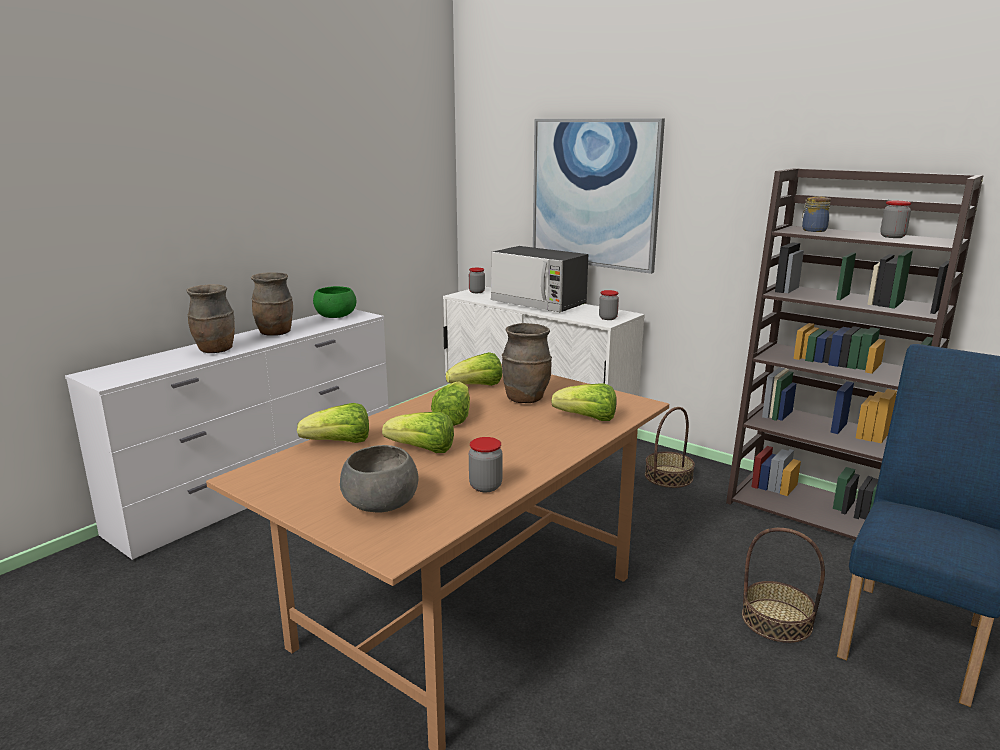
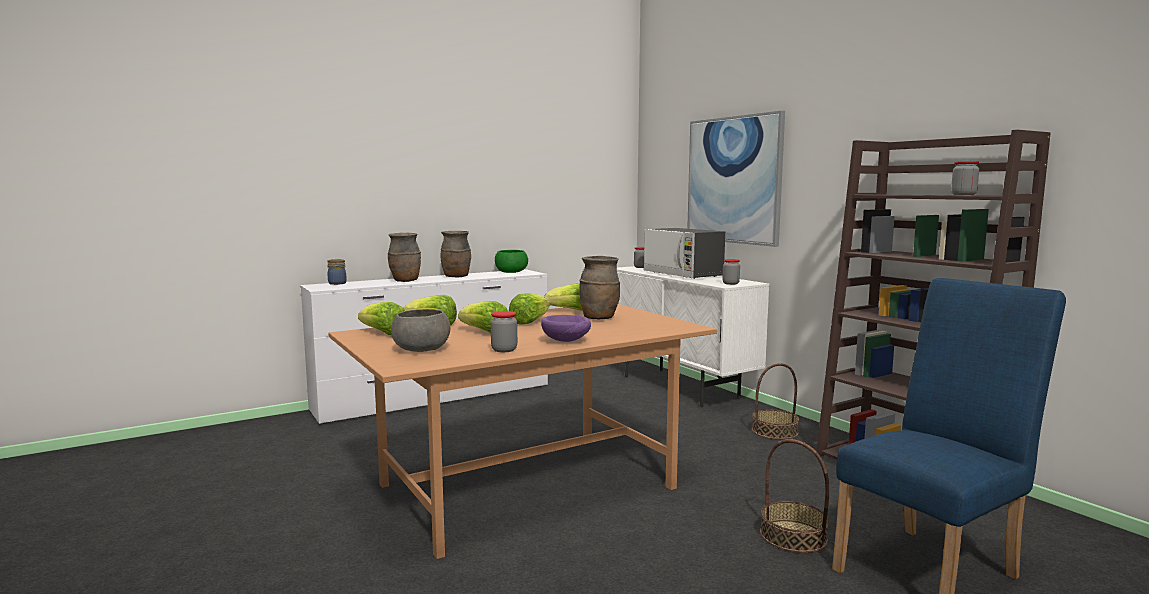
camera: 20 degrees right, 10 degrees down
(540, 455) = (566, 341): none -> purple bowl
(587, 418) = (633, 330): lettuce -> lettuce (383, 333)
(813, 230) = (895, 194): jar -> jar (337, 283)

